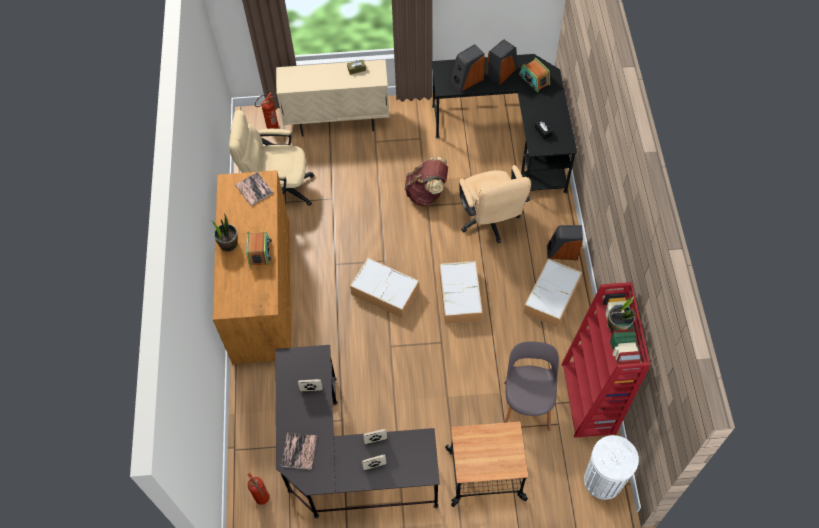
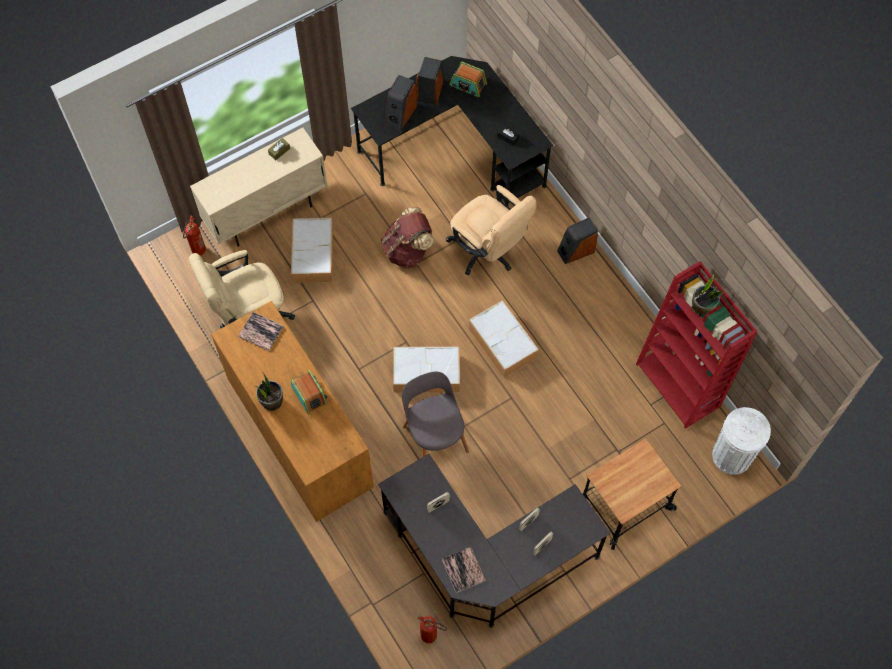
camera: 30 degrees left, 5 degrees up
(527, 402) = (625, 417): grey chair -> grey chair (434, 435)
(551, 297) = (590, 302): storage box -> storage box (313, 255)

